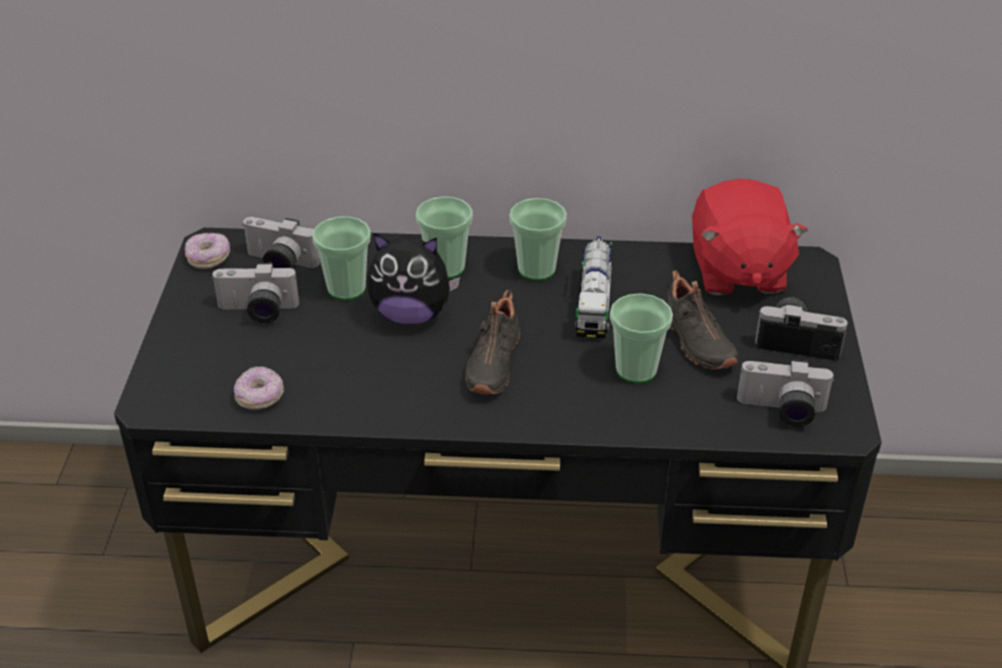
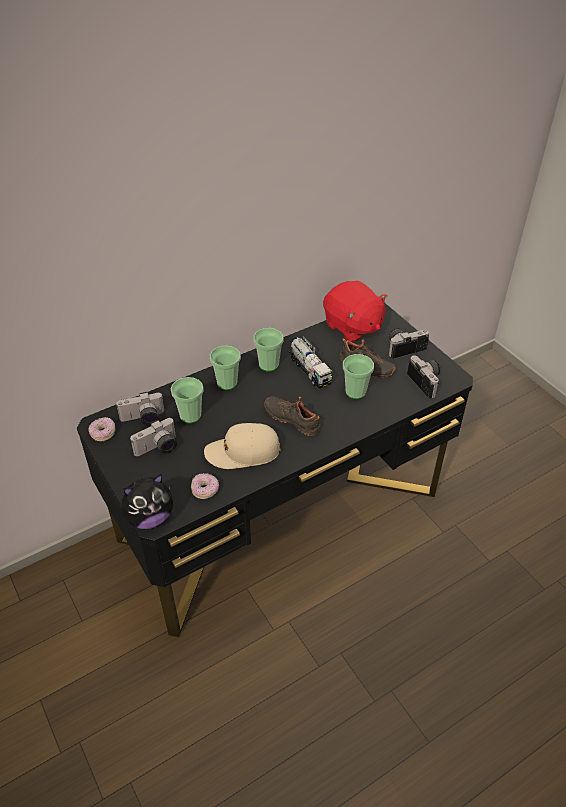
camera: 35 degrees left, 5 degrees up
(366, 373) = (243, 452): none -> beige cap
(411, 314) = (234, 413): plush toy -> plush toy (149, 517)
(491, 363) = (293, 419): black shoe -> black shoe turned 150 degrees clockwise
(781, 411) = (427, 382): camera -> camera turned 90 degrees counterclockwise

